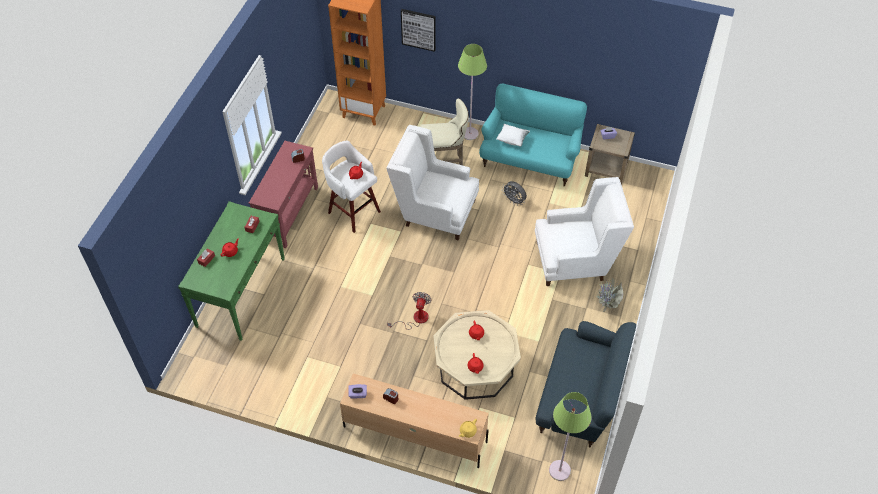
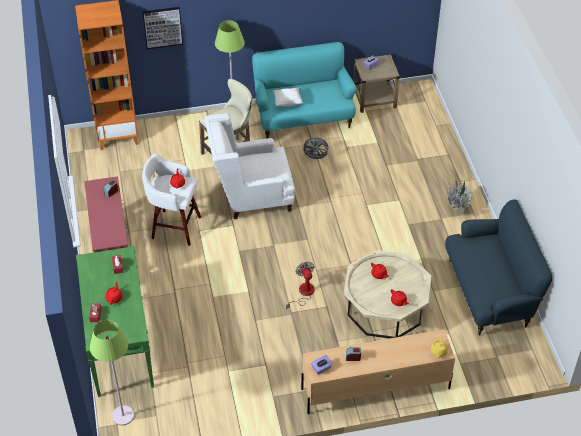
camera: 30 degrees left, 5 degrees down
(559, 470) = (516, 357): green floor lamp -> green floor lamp (123, 415)
(576, 260) = (404, 184): white armchair -> none

